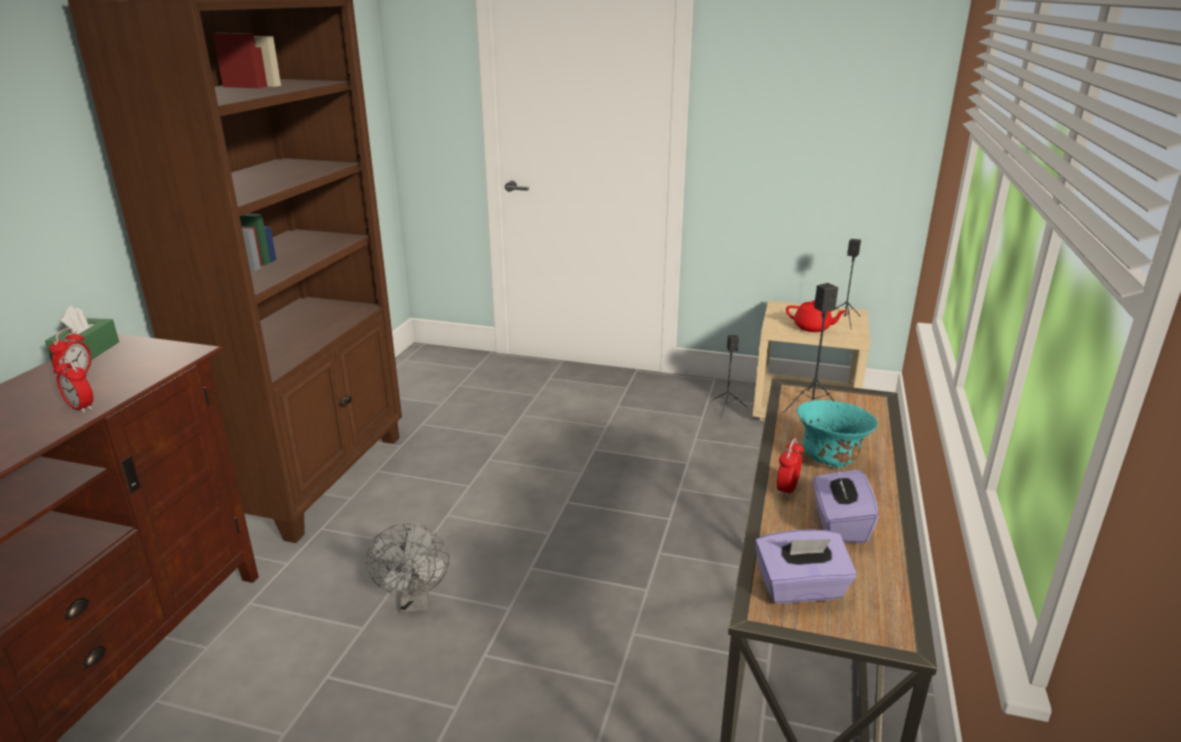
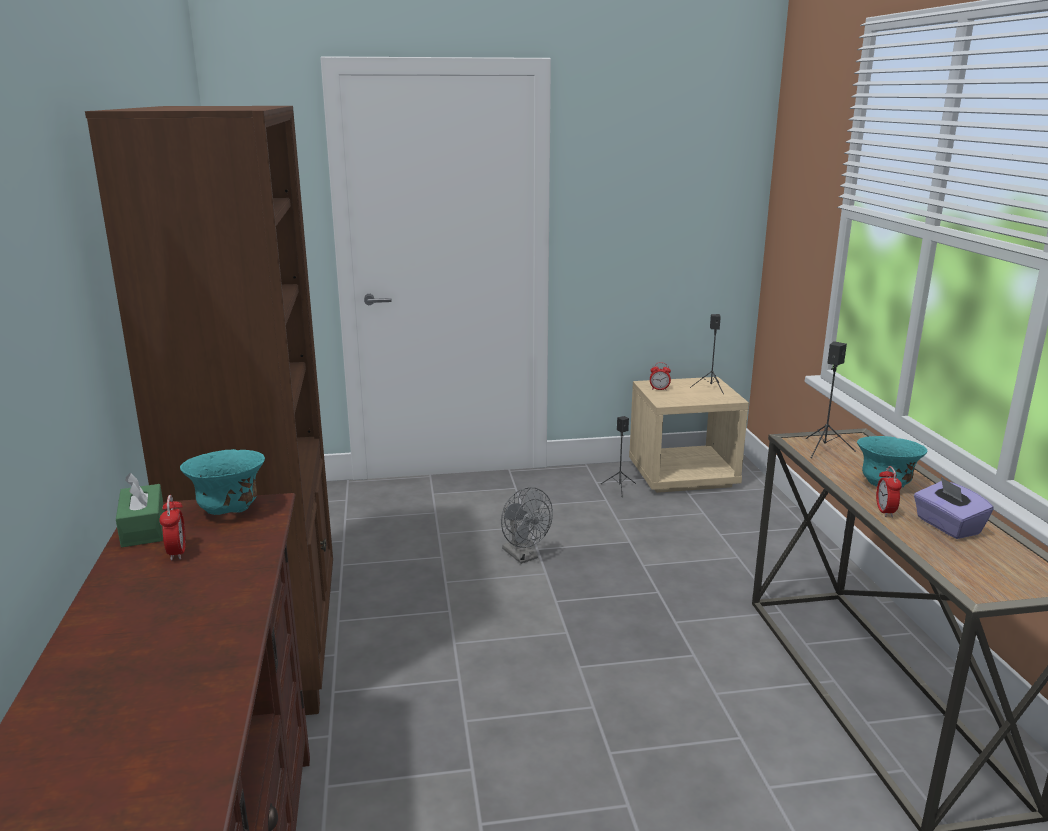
camera: 25 degrees left, 5 degrees down
(80, 407) = (239, 578): alarm clock -> alarm clock (659, 389)
(156, 351) = (228, 510): none -> turquoise bowl
(415, 602) = (501, 729): grey fan -> grey fan (523, 556)
(801, 589) = (981, 574): purple tissue box -> none
(812, 328) = (694, 398): red teapot -> none

